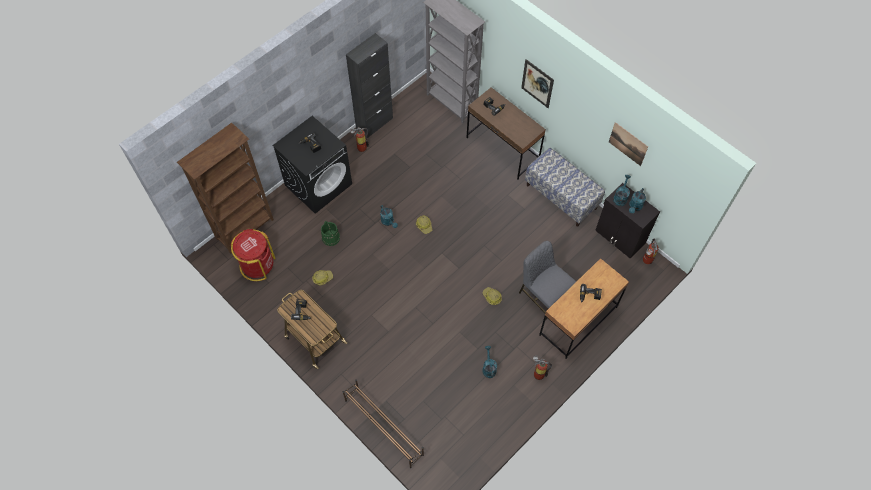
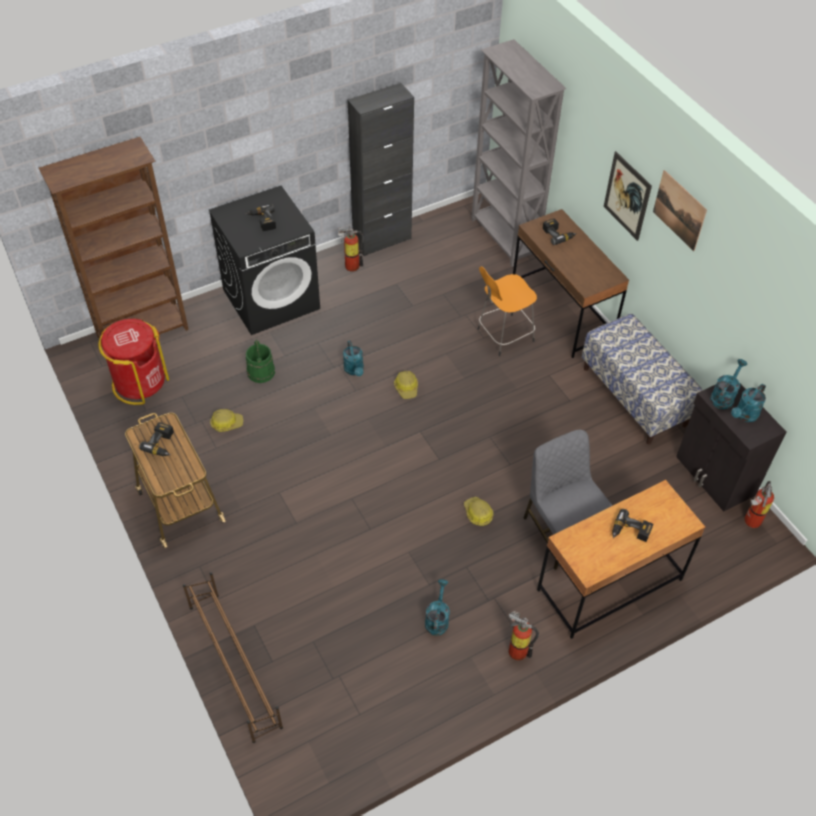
camera: 15 degrees right, 10 degrees down
(472, 174) = (503, 335): none -> orange stool
(628, 144) = (750, 300): picture -> picture (679, 210)

